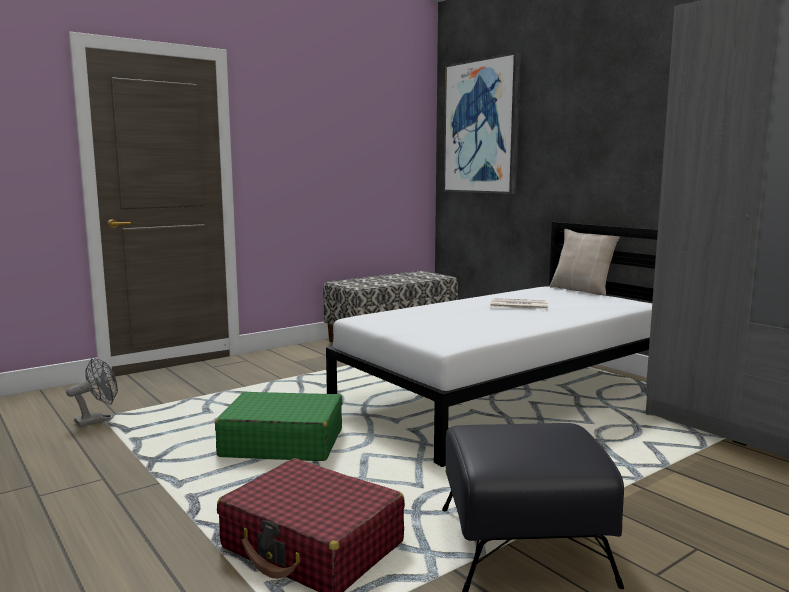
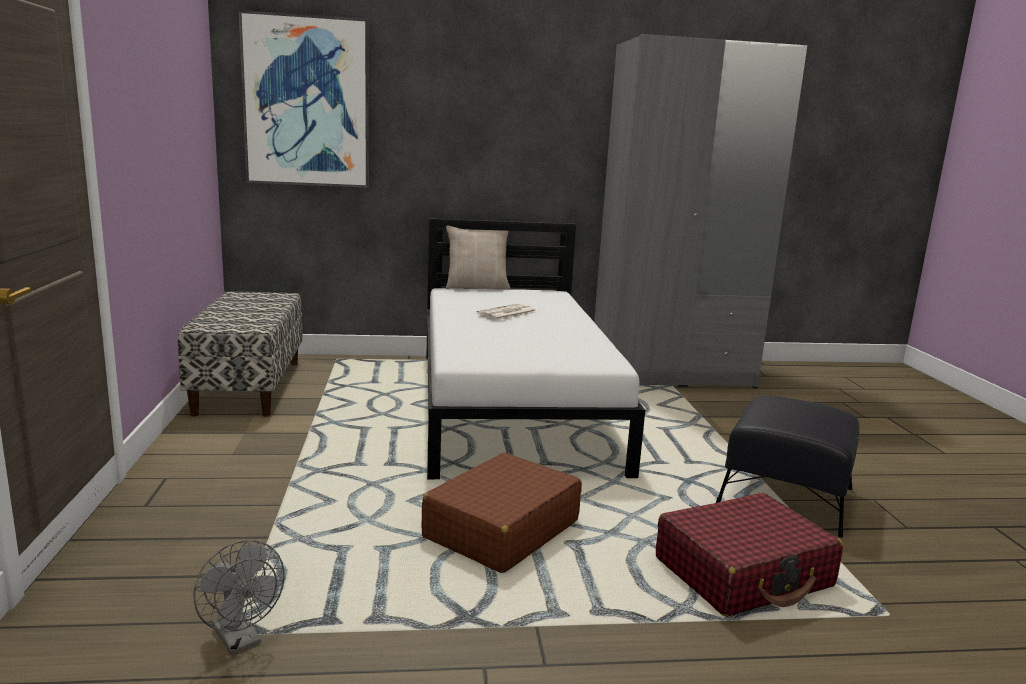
camera: 60 degrees left, 5 degrees up
(98, 420) = (241, 640): grey fan -> grey fan turned 150 degrees clockwise
(282, 443) = (501, 529): green suitcase -> brown suitcase

